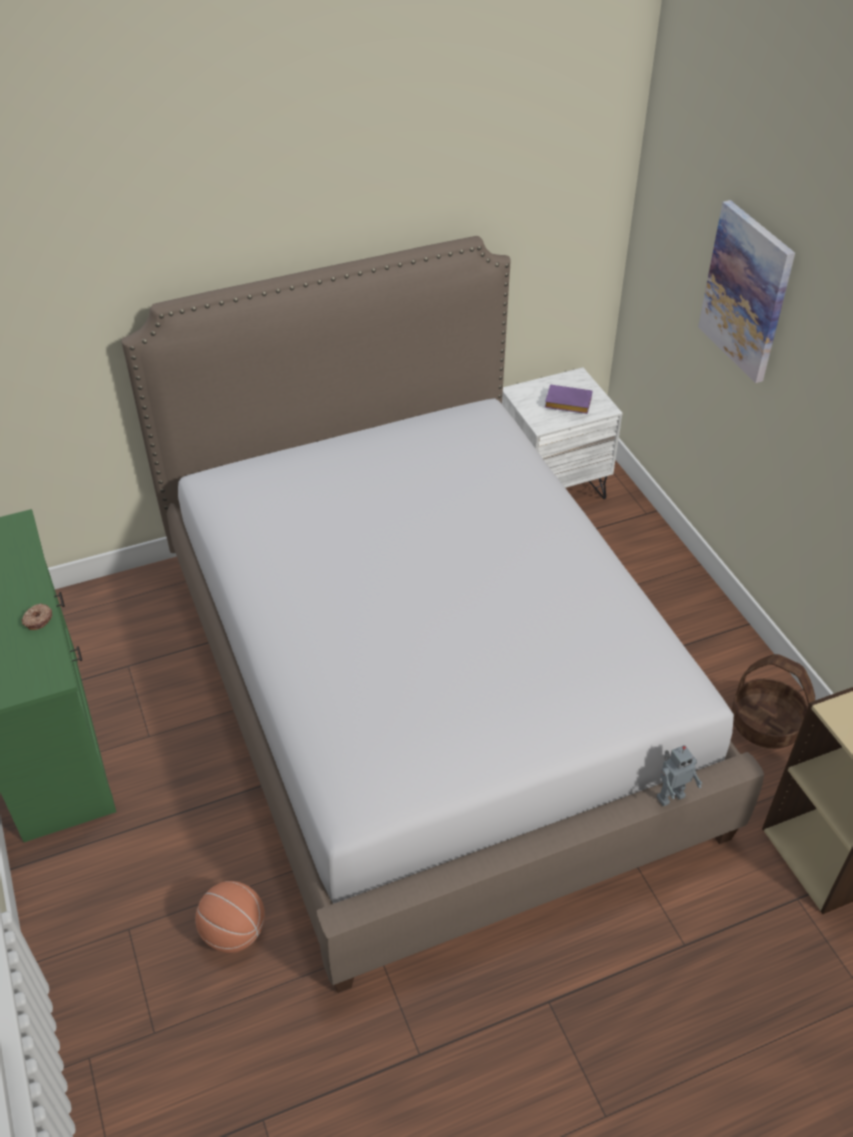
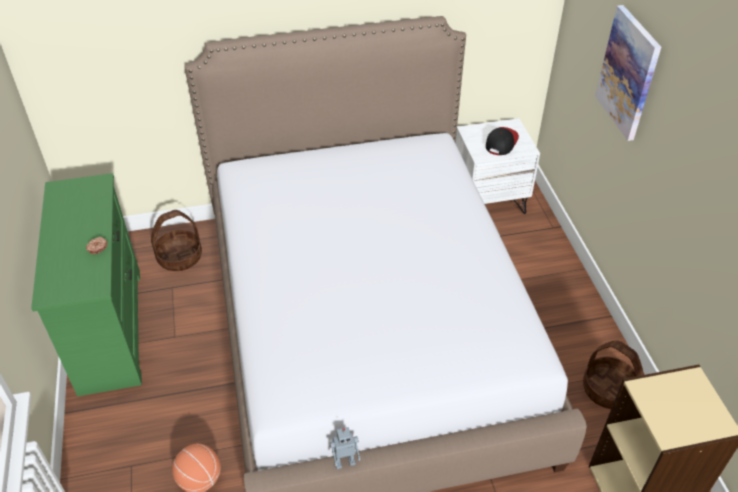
camera: 10 degrees right, 0 degrees up
(130, 621) = (180, 257): none -> basket
(566, 404) = (501, 142): purple book -> cap
(669, 795) = (512, 431): toy robot -> toy robot (344, 461)

